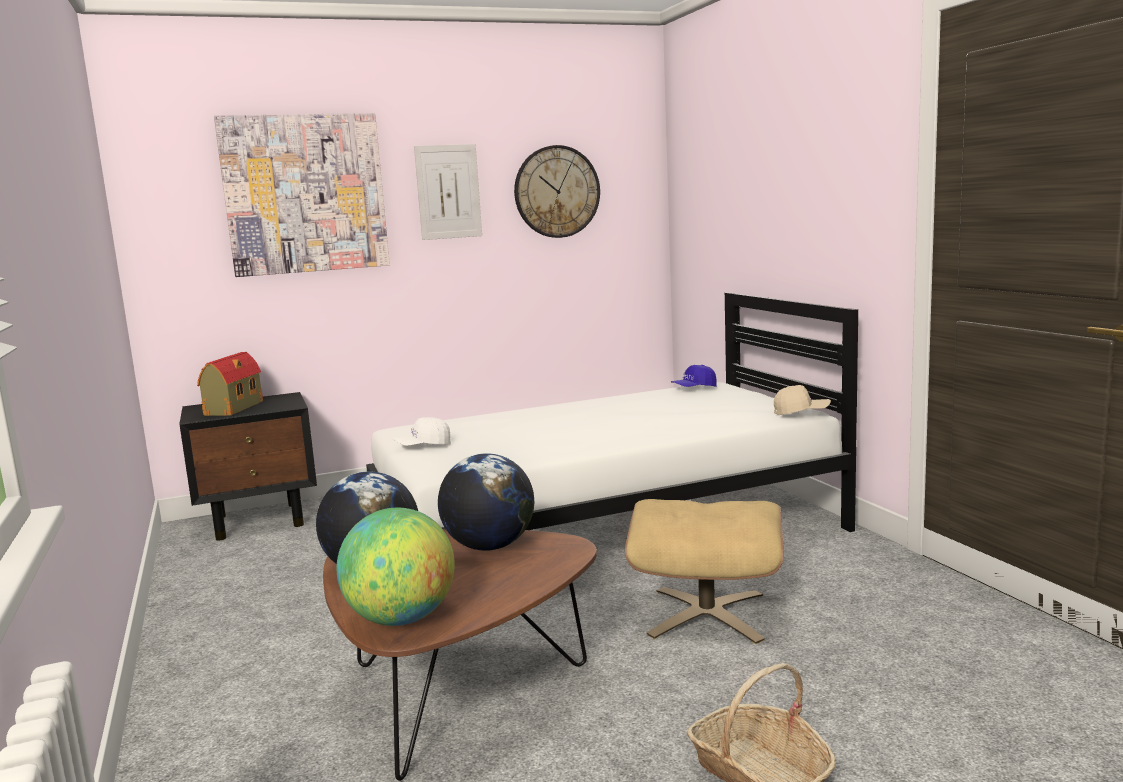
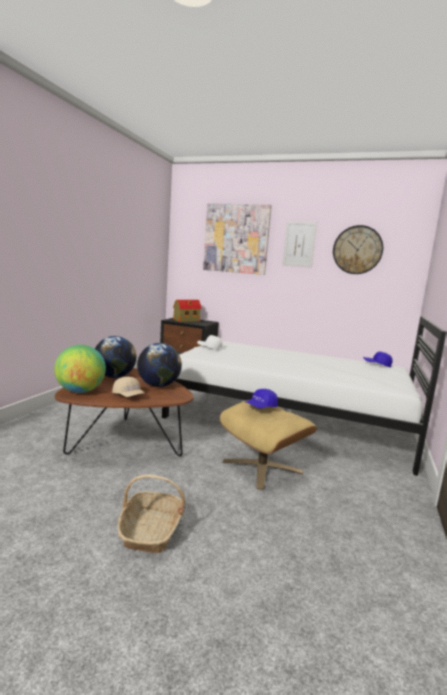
camera: 40 degrees right, 0 degrees up
(687, 510) = (261, 407): none -> blue cap
(801, 412) = (397, 388): beige cap -> beige cap (128, 396)

